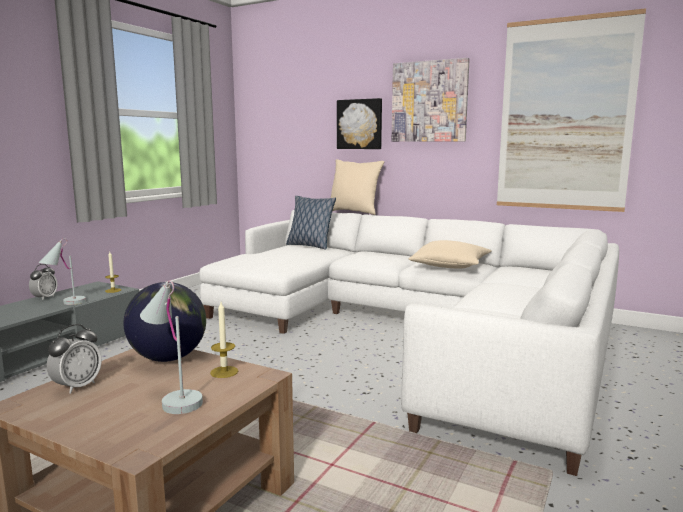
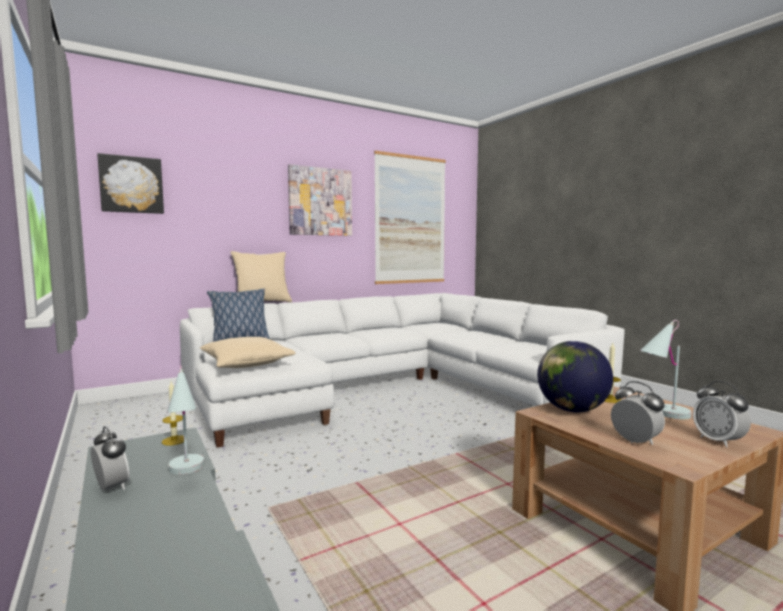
camera: 60 degrees left, 5 degrees down
(87, 425) = (718, 441): none -> alarm clock
(360, 124) = (254, 217): picture -> picture (131, 185)
(450, 266) = (392, 331): beige pillow -> beige pillow (247, 364)

